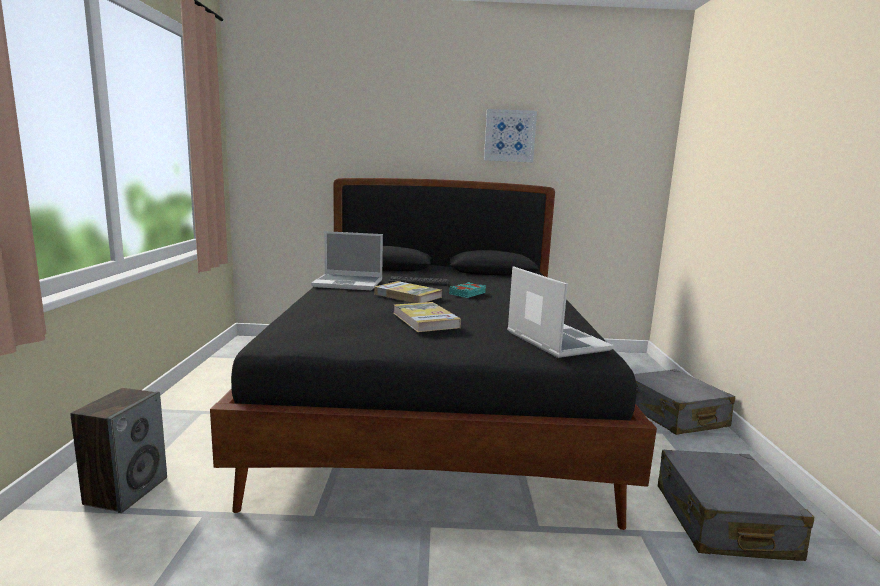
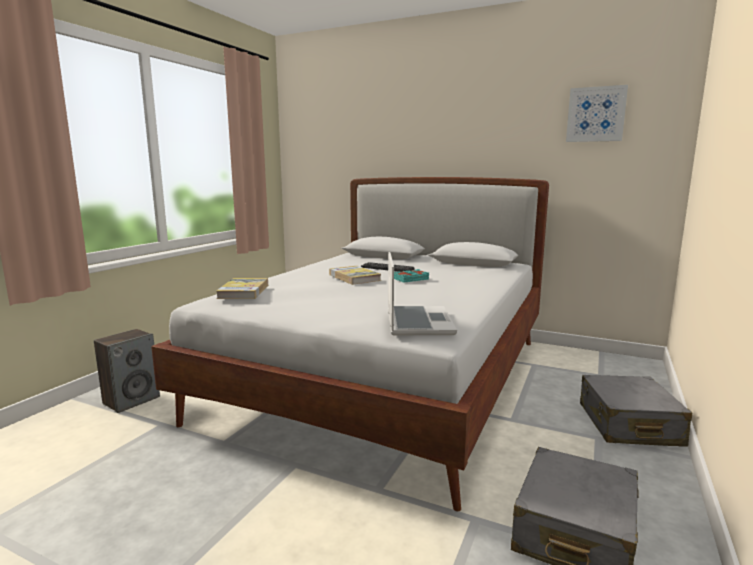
camera: 25 degrees right, 0 degrees up
(349, 283) = (327, 266): laptop -> none
(425, 320) = (332, 297): book -> book (243, 291)
(435, 406) = (388, 379): black bed -> white bed
(509, 136) = (506, 132): picture -> picture (596, 114)

